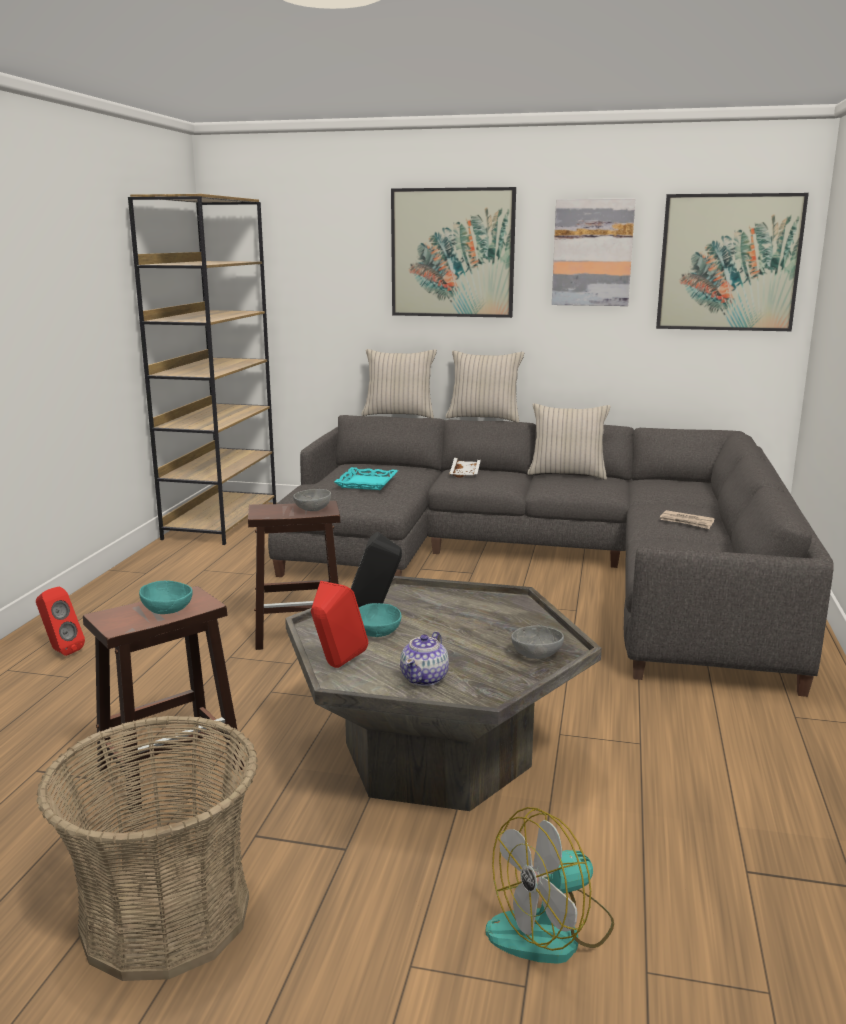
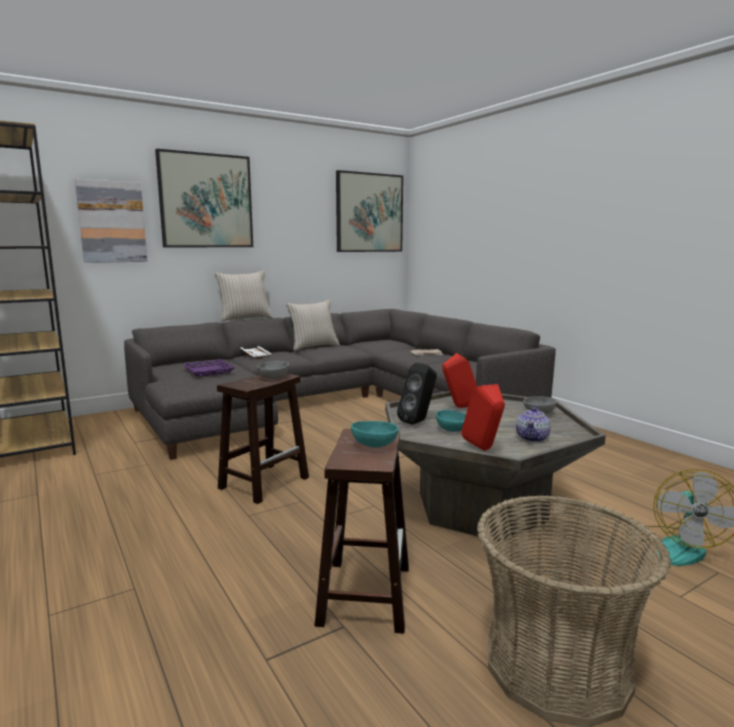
camera: 45 degrees left, 5 degrees down
(61, 651) = (78, 576): red speaker -> red speaker (459, 407)
(366, 483) = (208, 371): turquoise tray -> purple tray
(399, 415) = (180, 324): beige pillow -> none
(425, 678) = (532, 438): teapot -> teapot turned 45 degrees clockwise
(592, 253) = (298, 204): picture -> picture (112, 222)

